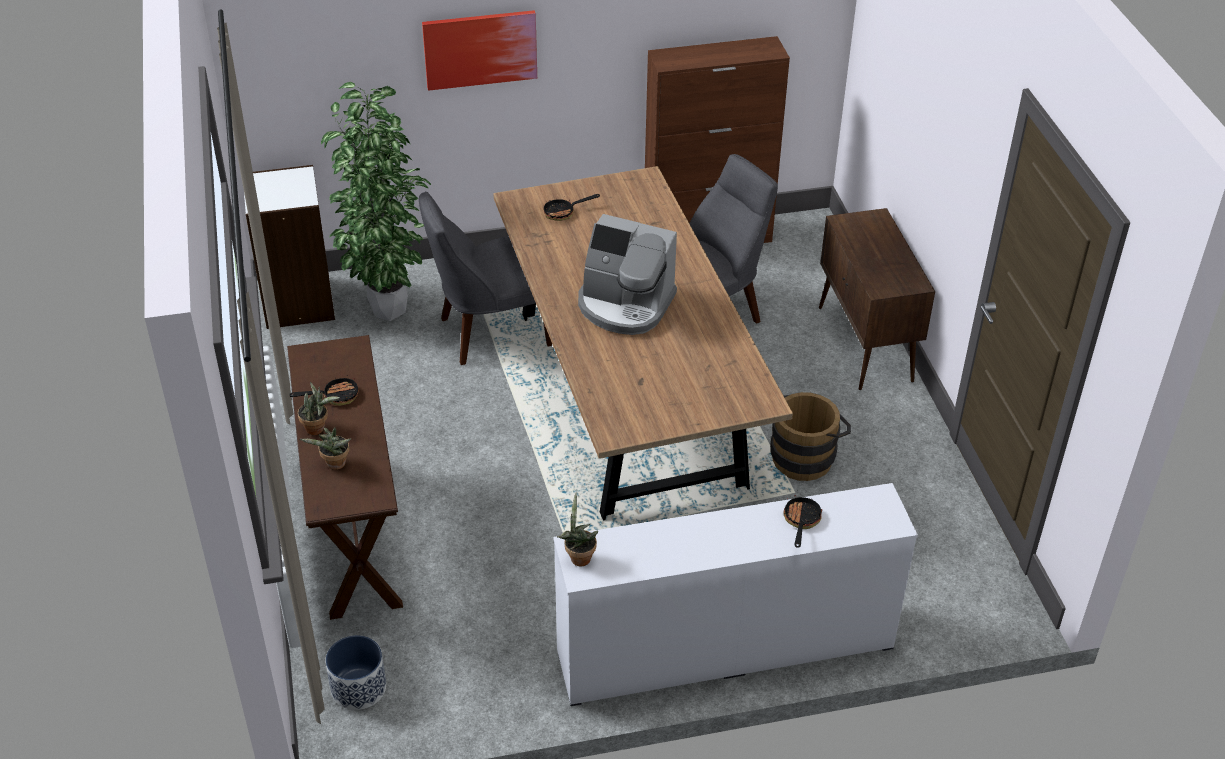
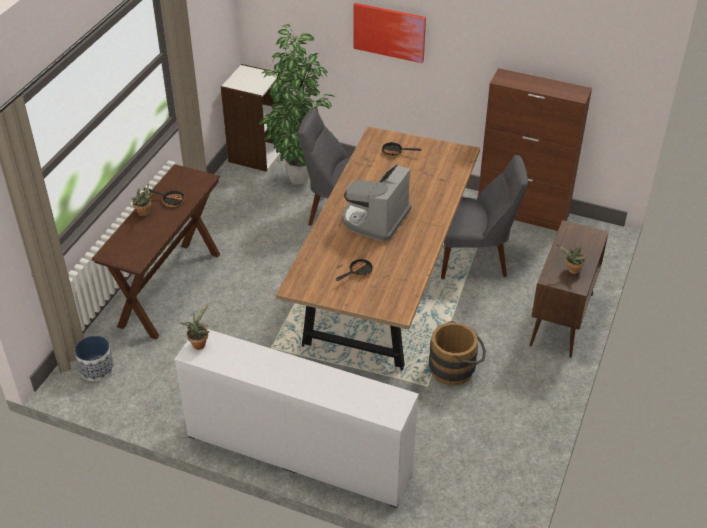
camera: 35 degrees right, 0 degrees up
(334, 465) = (133, 235): potted plant -> potted plant (572, 270)
(625, 305) = (375, 219): coffee machine -> coffee machine turned 60 degrees clockwise
(801, 521) = (339, 387): frying pan -> frying pan (357, 272)

